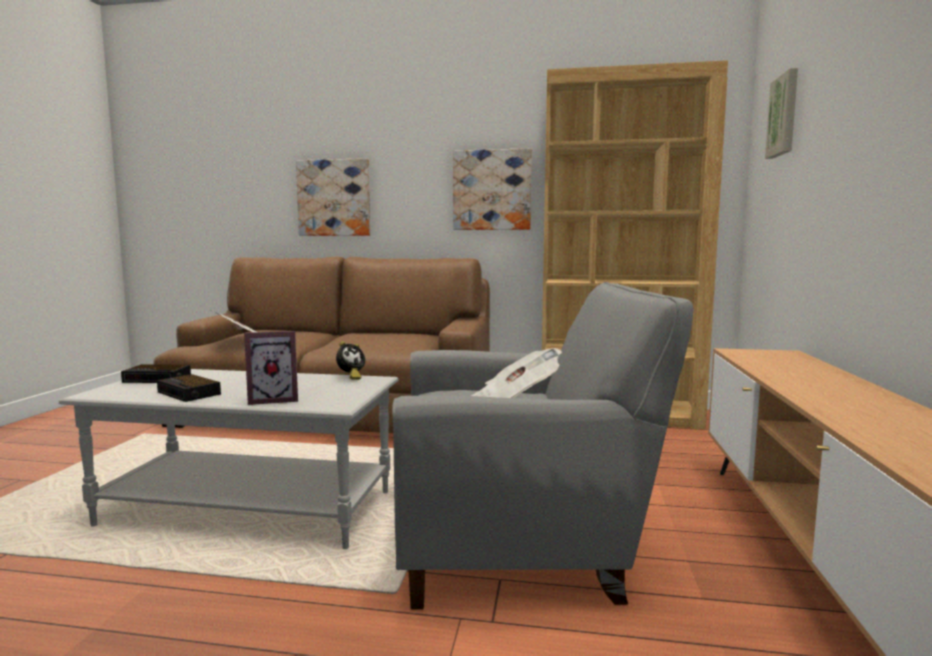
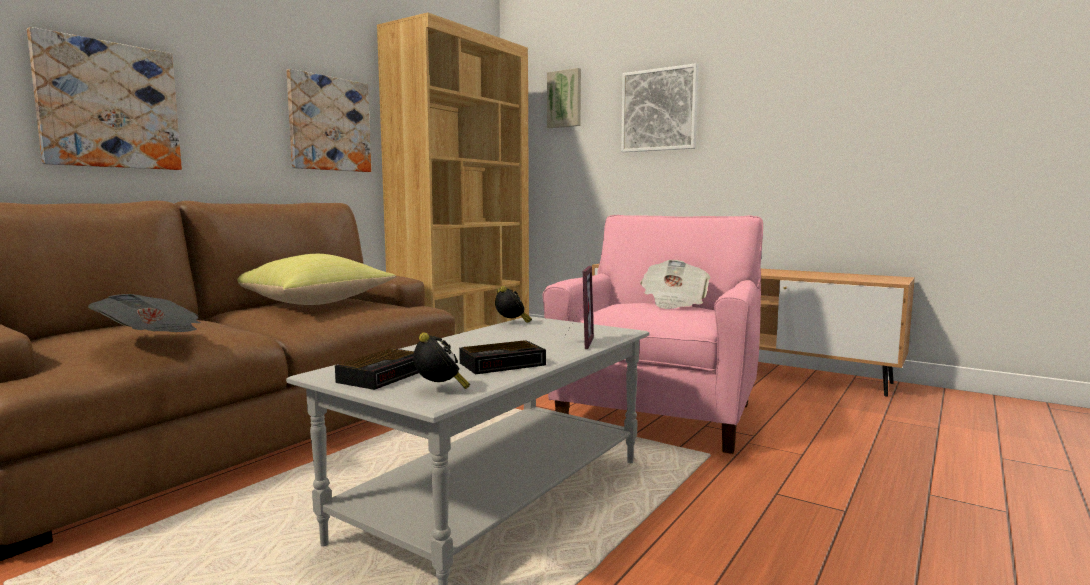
camera: 65 degrees left, 0 degrees up
(116, 392) = (440, 389): none -> alarm clock
(388, 336) = (314, 303): none -> yellow pillow
(523, 542) = (659, 411): grey armchair -> pink armchair
(852, 111) = (659, 110): none -> picture

